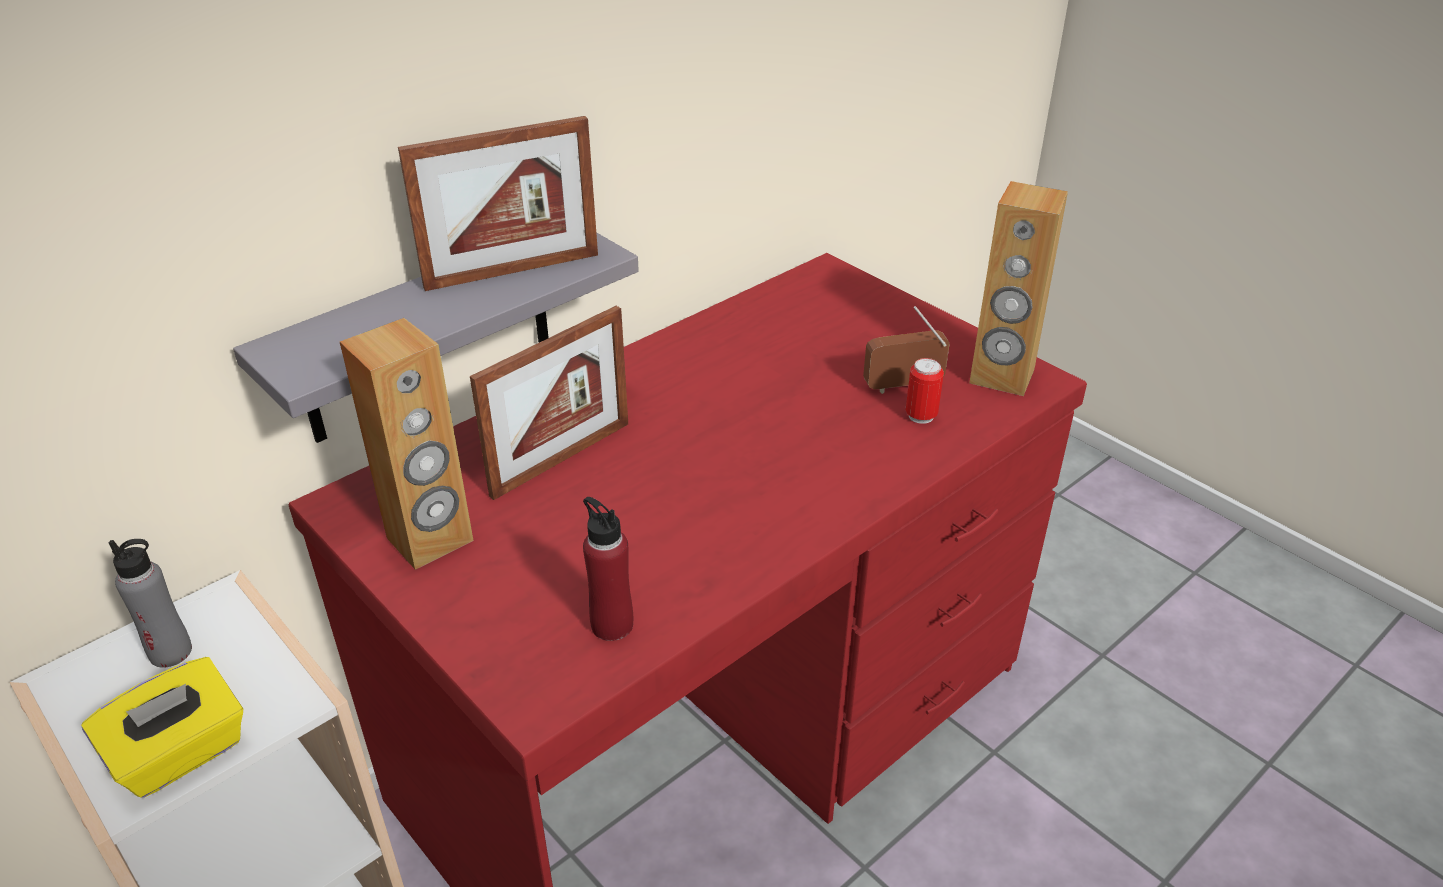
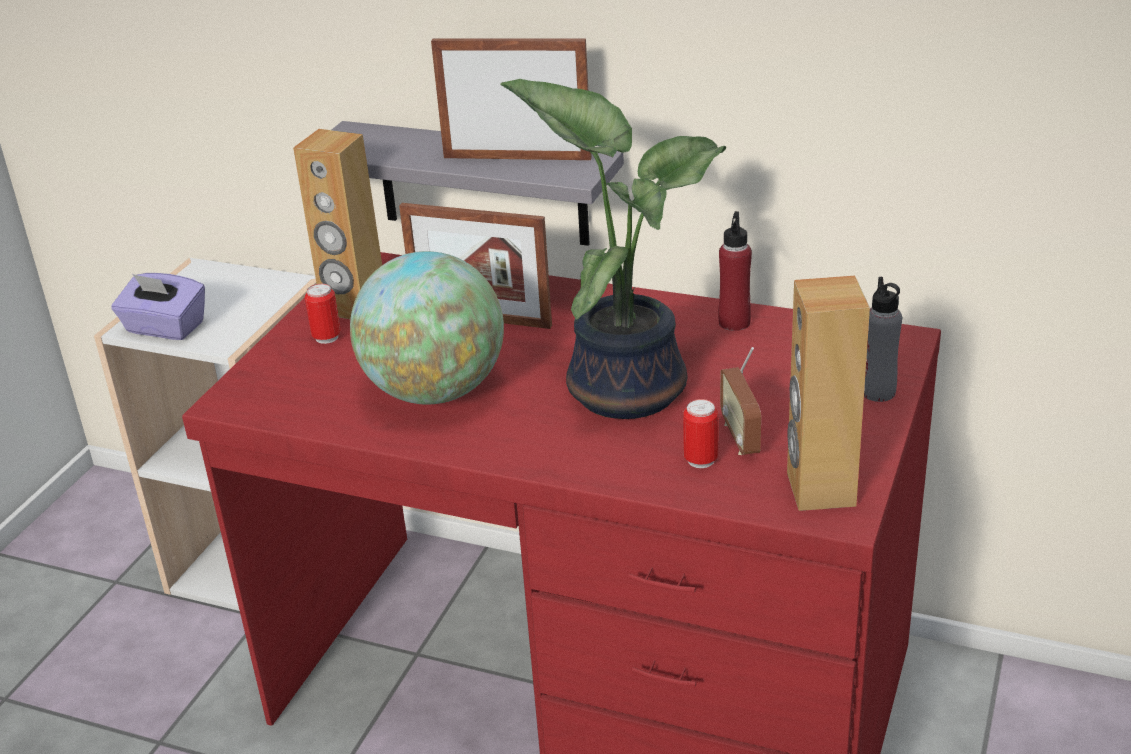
camera: 65 degrees right, 5 degrees down
(171, 652) = (238, 289): grey bottle -> grey bottle (878, 392)
(181, 754) = (165, 328): yellow tissue box -> purple tissue box
(474, 579) = (326, 337): none -> can
(512, 271) = (517, 157): picture frame -> picture frame turned 150 degrees clockwise
(612, 624) = (317, 403): red bottle -> red bottle (734, 322)
(672, 530) = (435, 391): none -> globe
(774, 415) = (626, 387): none -> potted plant
(903, 386) = (740, 437): radio -> radio turned 150 degrees counterclockwise

